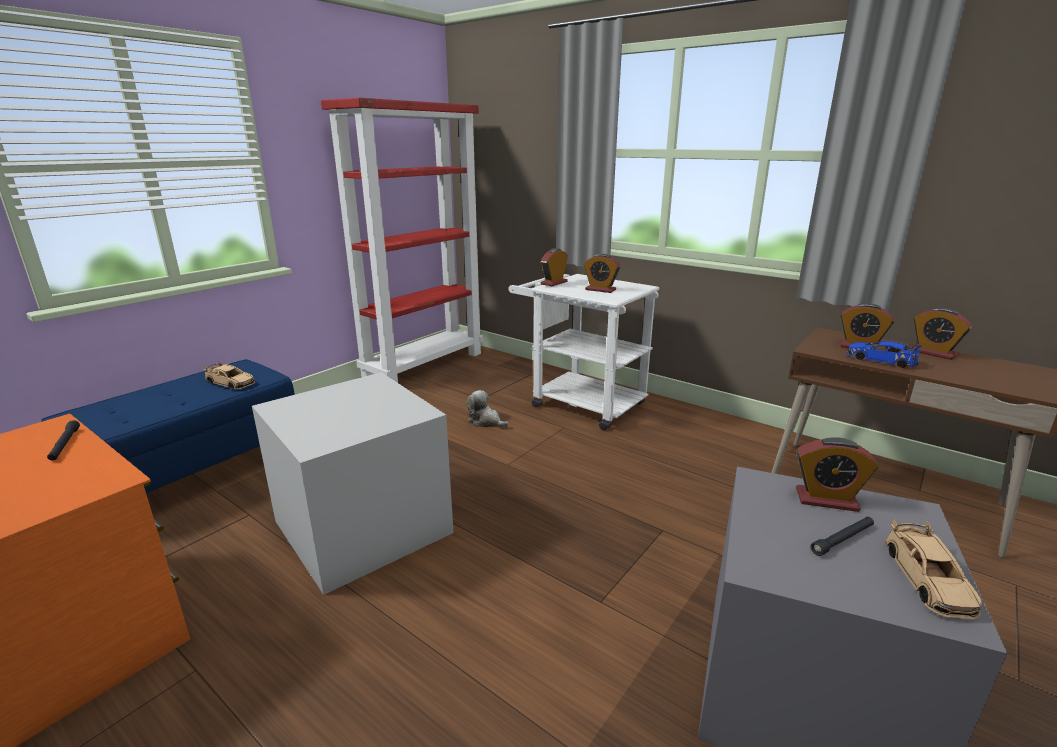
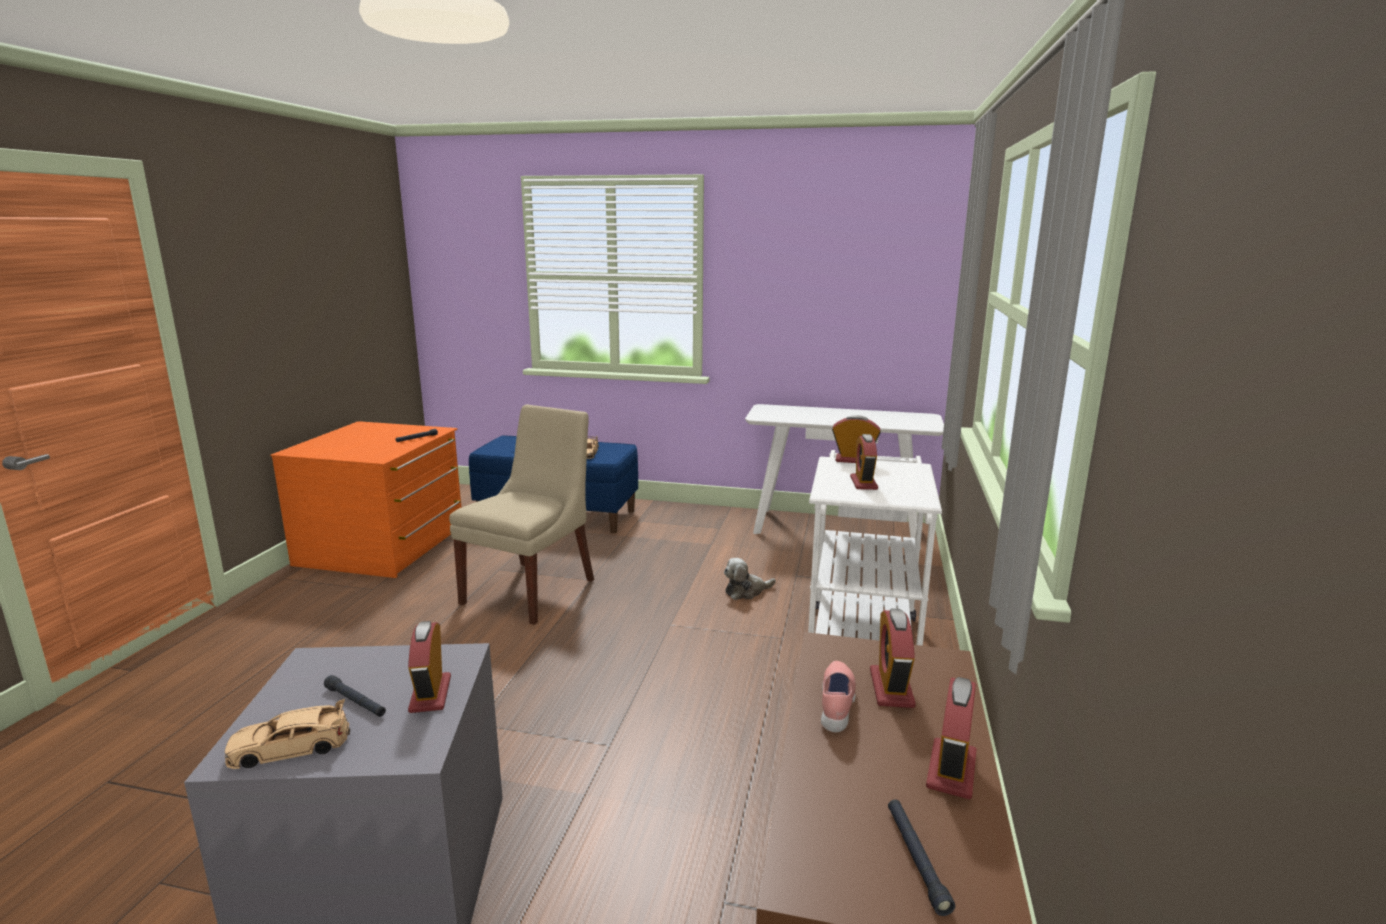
camera: 65 degrees right, 5 degrees down
(364, 525) = (532, 589): grey storage box -> beige chair
(424, 365) = (836, 527): red bookcase -> white console table
(486, 422) = (746, 591): plush toy -> plush toy turned 120 degrees counterclockwise
(881, 360) = (837, 706): blue toy car -> pink shoe
(1007, 372) = (916, 859): none -> black flashlight

